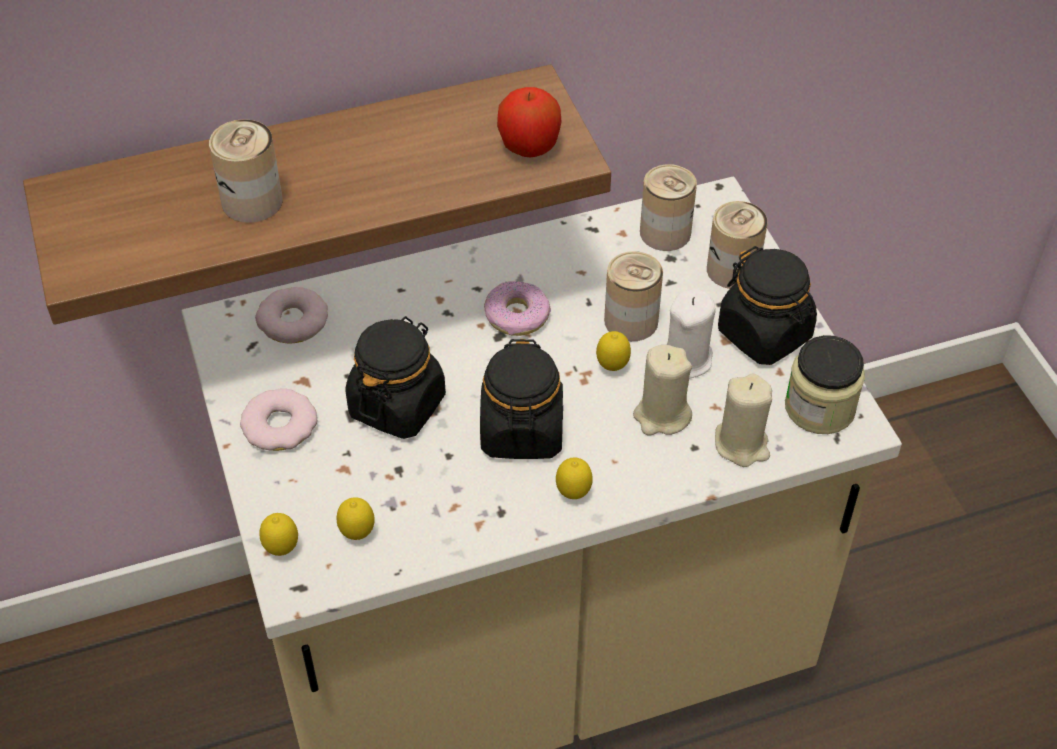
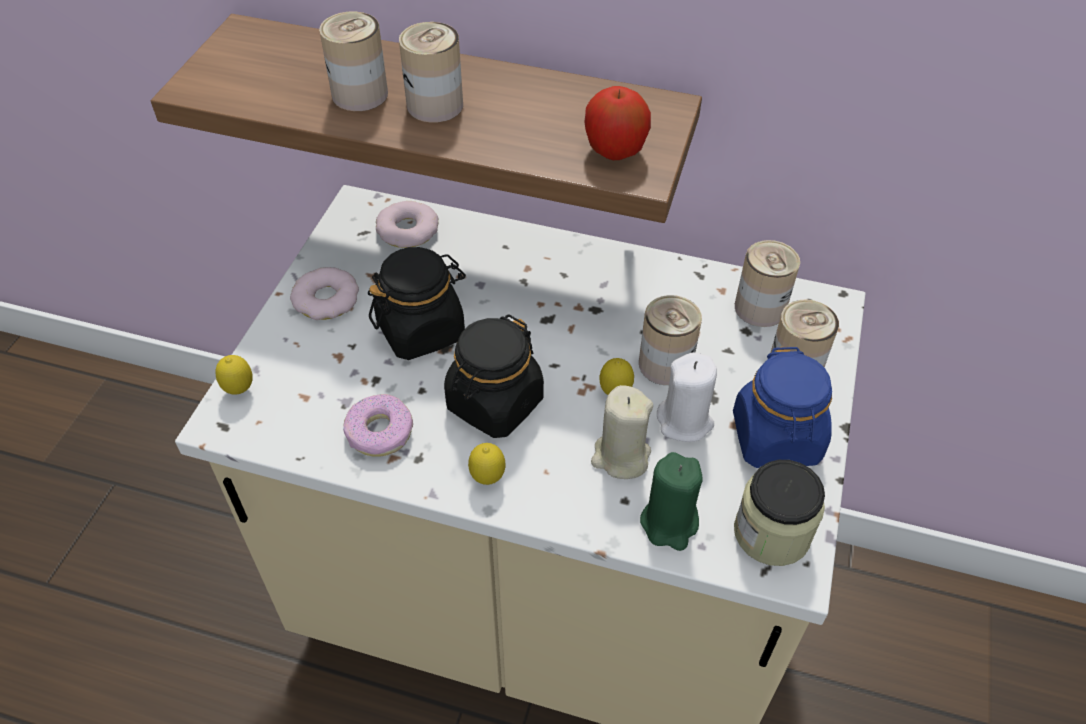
camera: 35 degrees right, 0 degrees up
(333, 179) = (435, 105): none -> can
(357, 534) = (300, 411): lemon -> none
(516, 316) = (574, 311): donut -> donut (379, 432)
(742, 444) = (669, 523): beige candle -> green candle
(765, 334) = (776, 439): black jar -> blue jar

